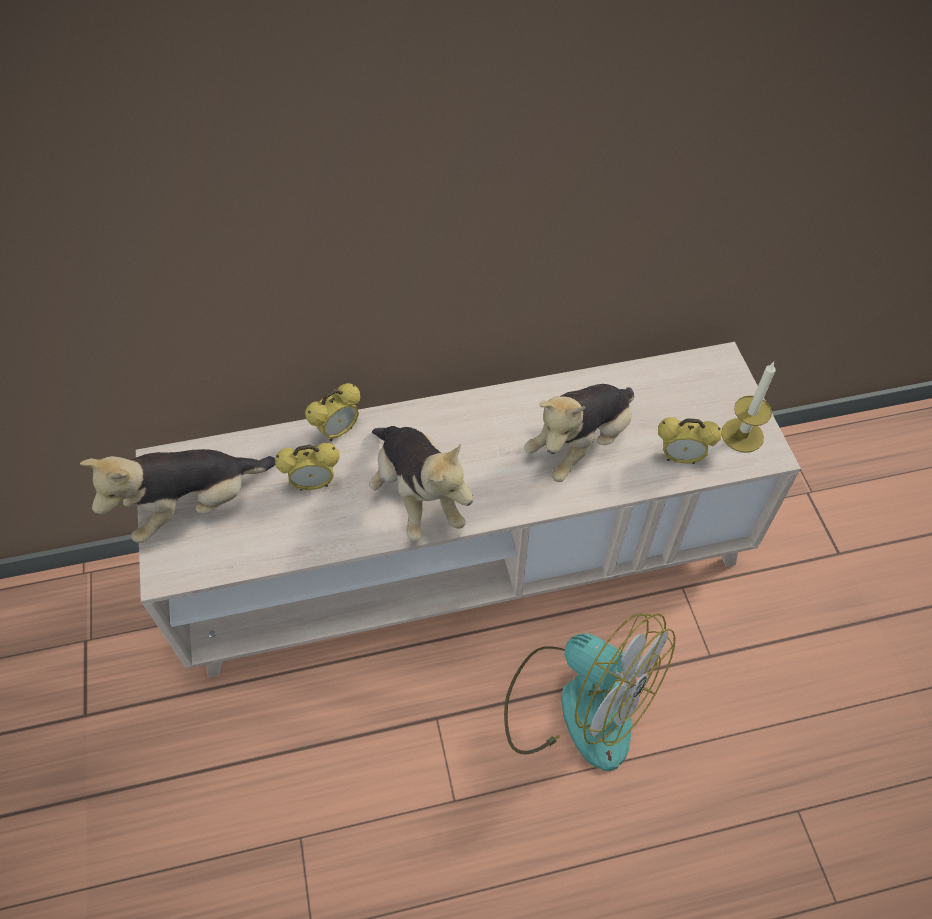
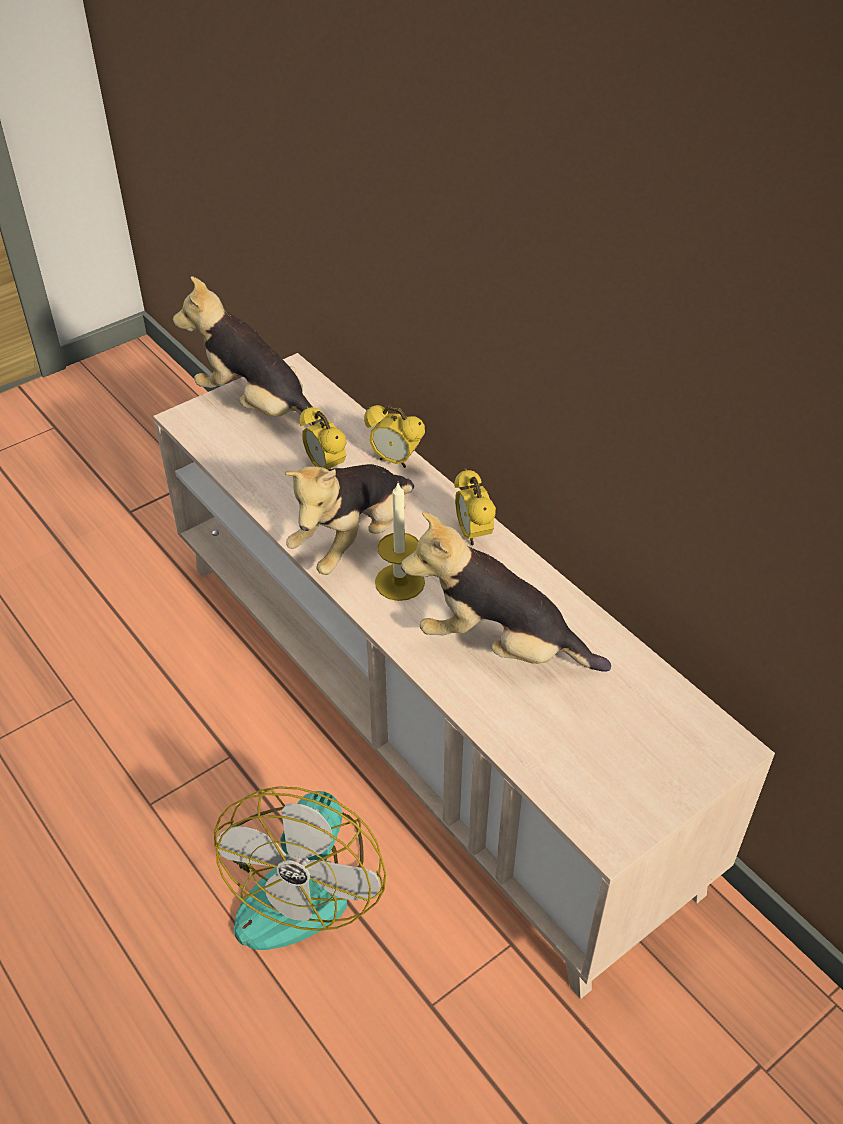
camera: 65 degrees right, 10 degrees down
(680, 458) = (542, 744): alarm clock -> alarm clock (473, 534)
(742, 435) = (620, 800): candle -> candle (399, 582)

